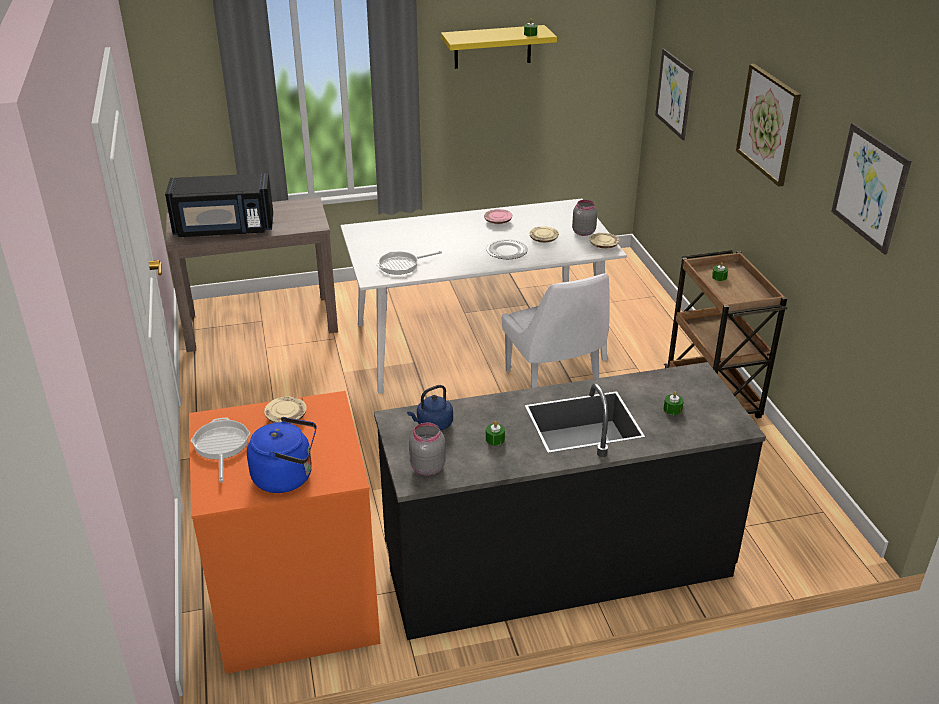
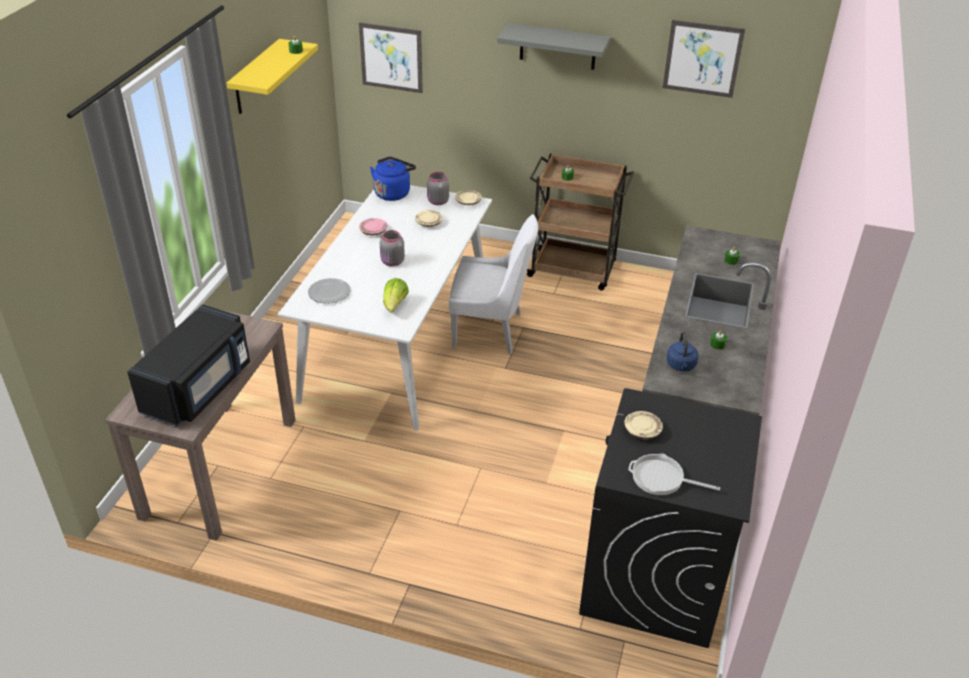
camera: 60 degrees left, 5 degrees up
(287, 477) = (726, 453): blue kettle -> blue kettle (393, 193)
(295, 604) = (654, 578): orange washing machine -> black washing machine
(401, 265) = (395, 305): frying pan -> lettuce
(426, 468) = (733, 387): grey jar -> grey jar (392, 262)
(507, 251) = (430, 246): plate -> plate (330, 292)
(768, 124) = (557, 46): picture -> grey shelf

